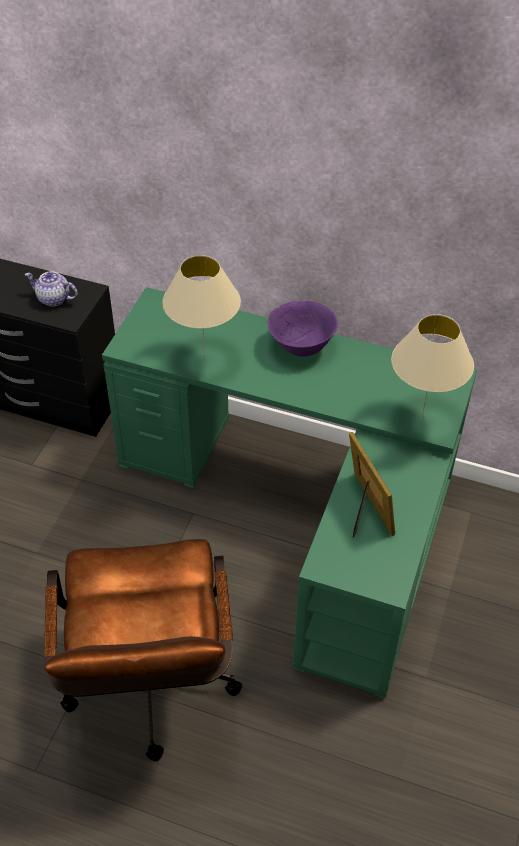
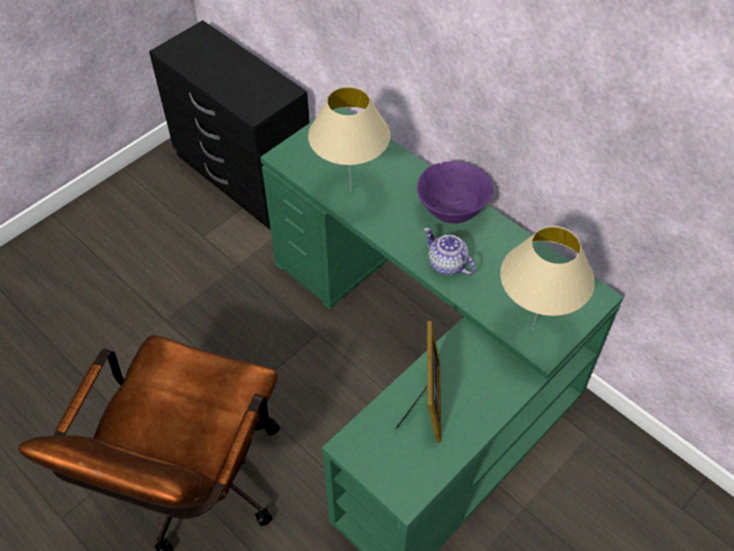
camera: 25 degrees right, 5 degrees up
(53, 299) = (250, 89): teapot -> teapot (446, 264)

